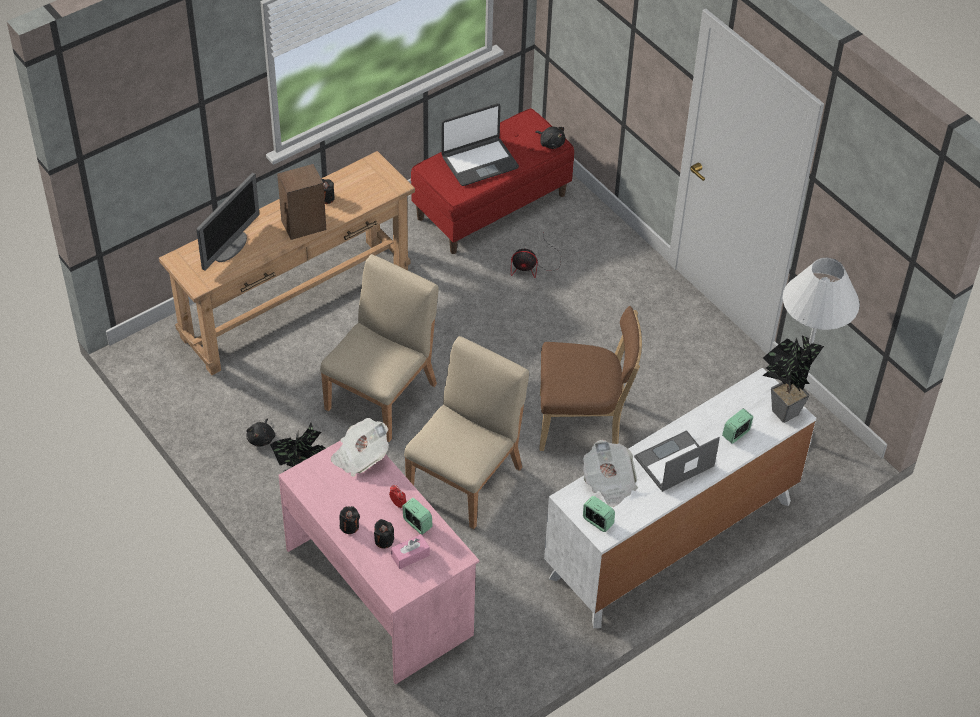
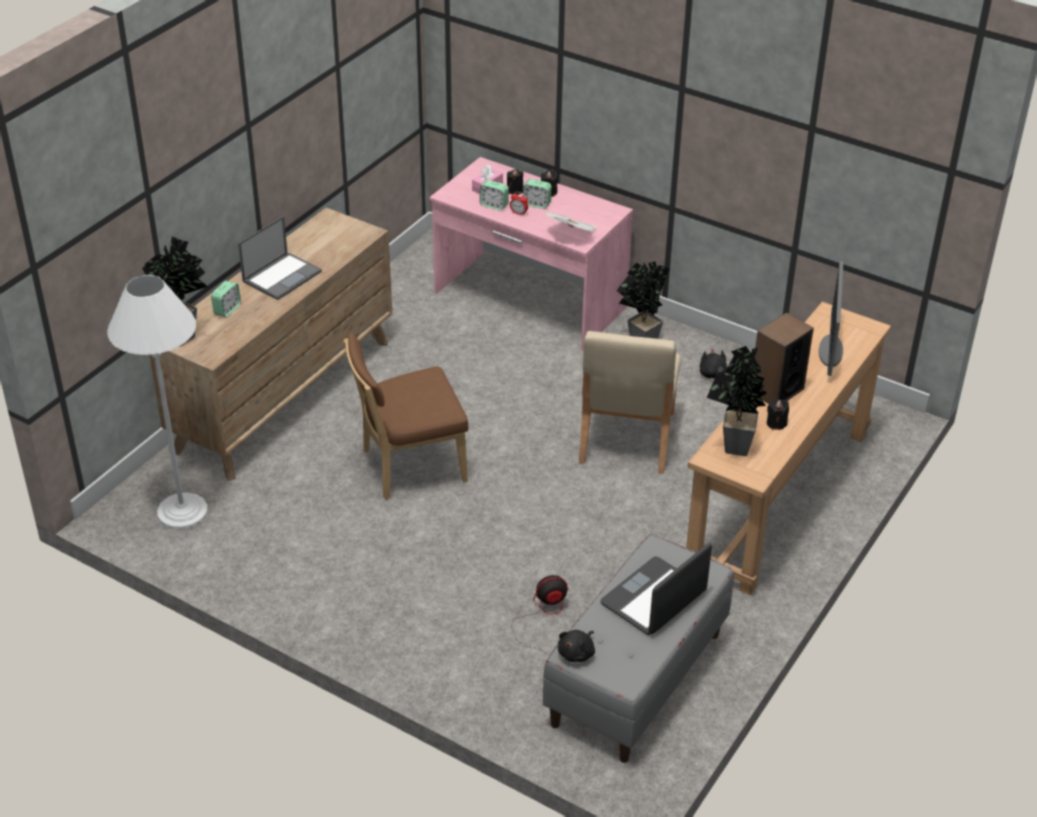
camera: 160 degrees right, 10 degrees down
(374, 187) = (733, 450): none -> potted plant
(466, 479) = (501, 392): beige chair -> none
(491, 206) = (637, 679): red bench -> grey bench
(551, 143) = (577, 653): black plush toy -> black plush toy turned 75 degrees counterclockwise
(597, 522) = (337, 223): alarm clock -> alarm clock (536, 204)
(609, 483) = (337, 249): newspaper -> none
(671, 540) = (284, 395): white dresser -> brown dresser

